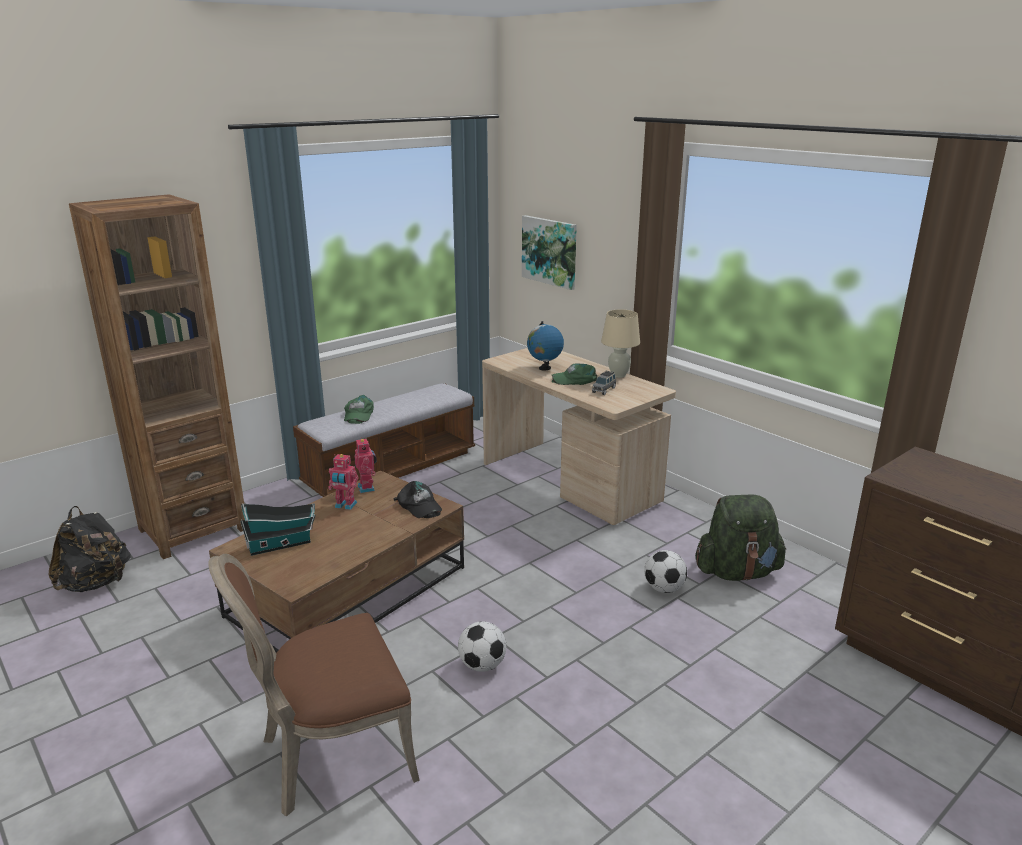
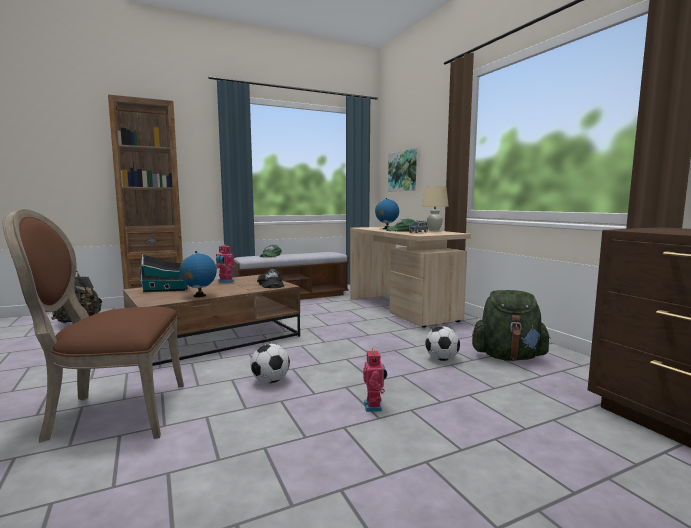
camera: 15 degrees right, 15 degrees down
(346, 556) = (199, 296): none -> globe
(367, 488) = (247, 278): toy robot -> toy robot (374, 406)

